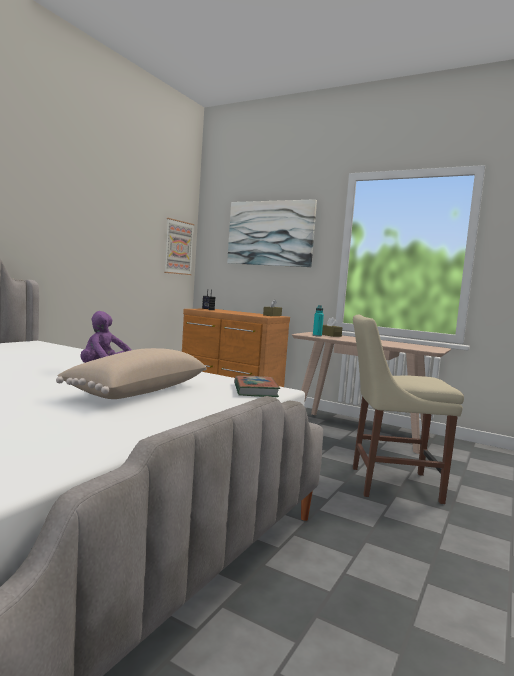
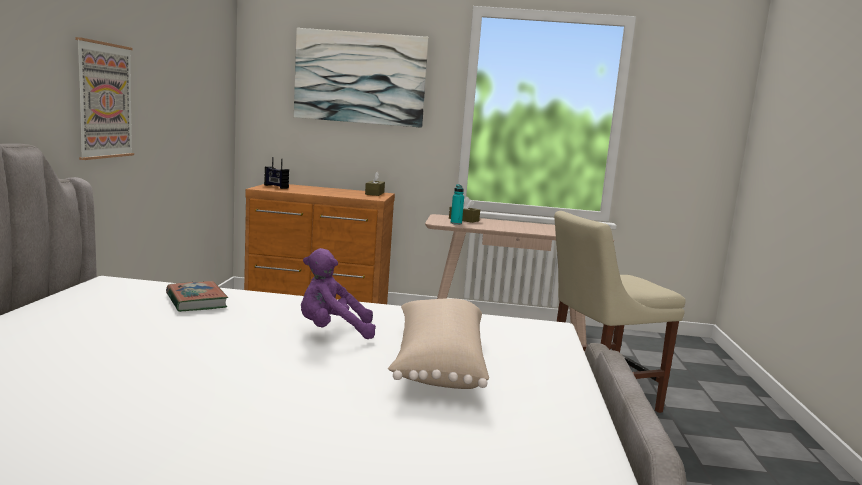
camera: 25 degrees left, 5 degrees up
(178, 247) = (220, 94): picture -> picture (104, 100)
(255, 390) = (536, 333): book -> book (196, 301)

